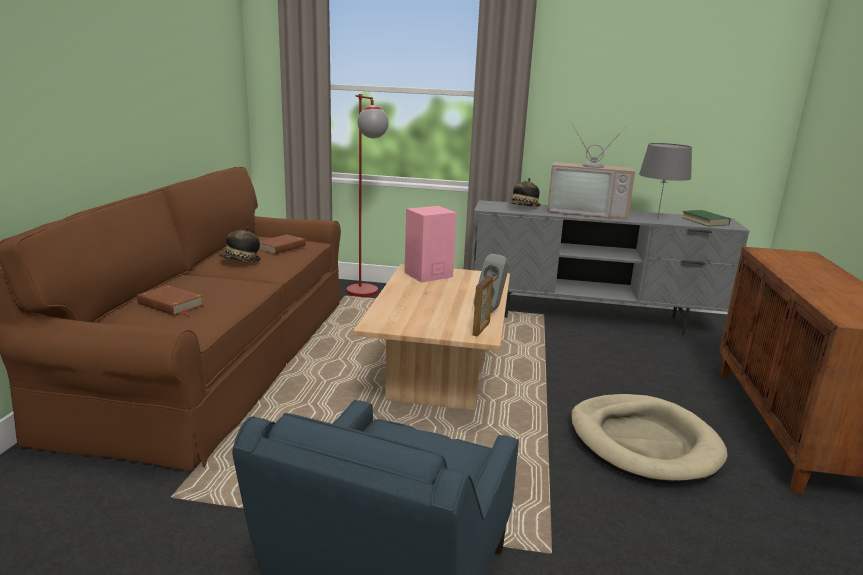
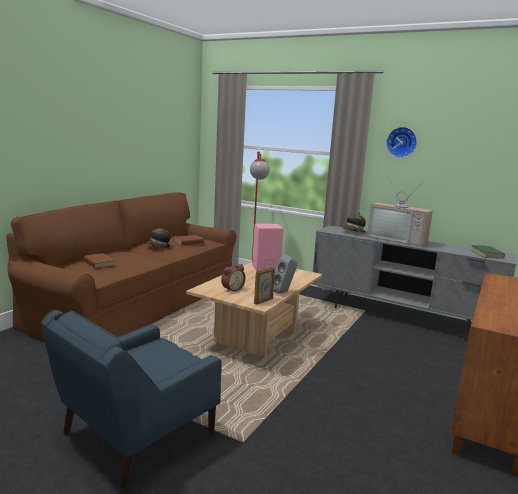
camera: 20 degrees right, 5 degrees down
(417, 316) = (232, 289): none -> alarm clock
(576, 73) = (402, 142): none -> wall clock
(643, 442) = (364, 398): beige dog bed -> none
(657, 220) = (446, 249): grey table lamp -> none

